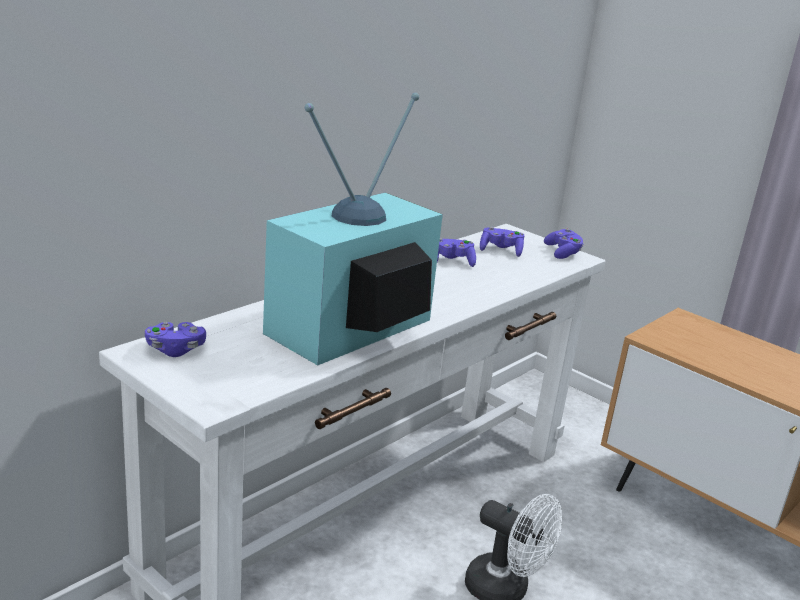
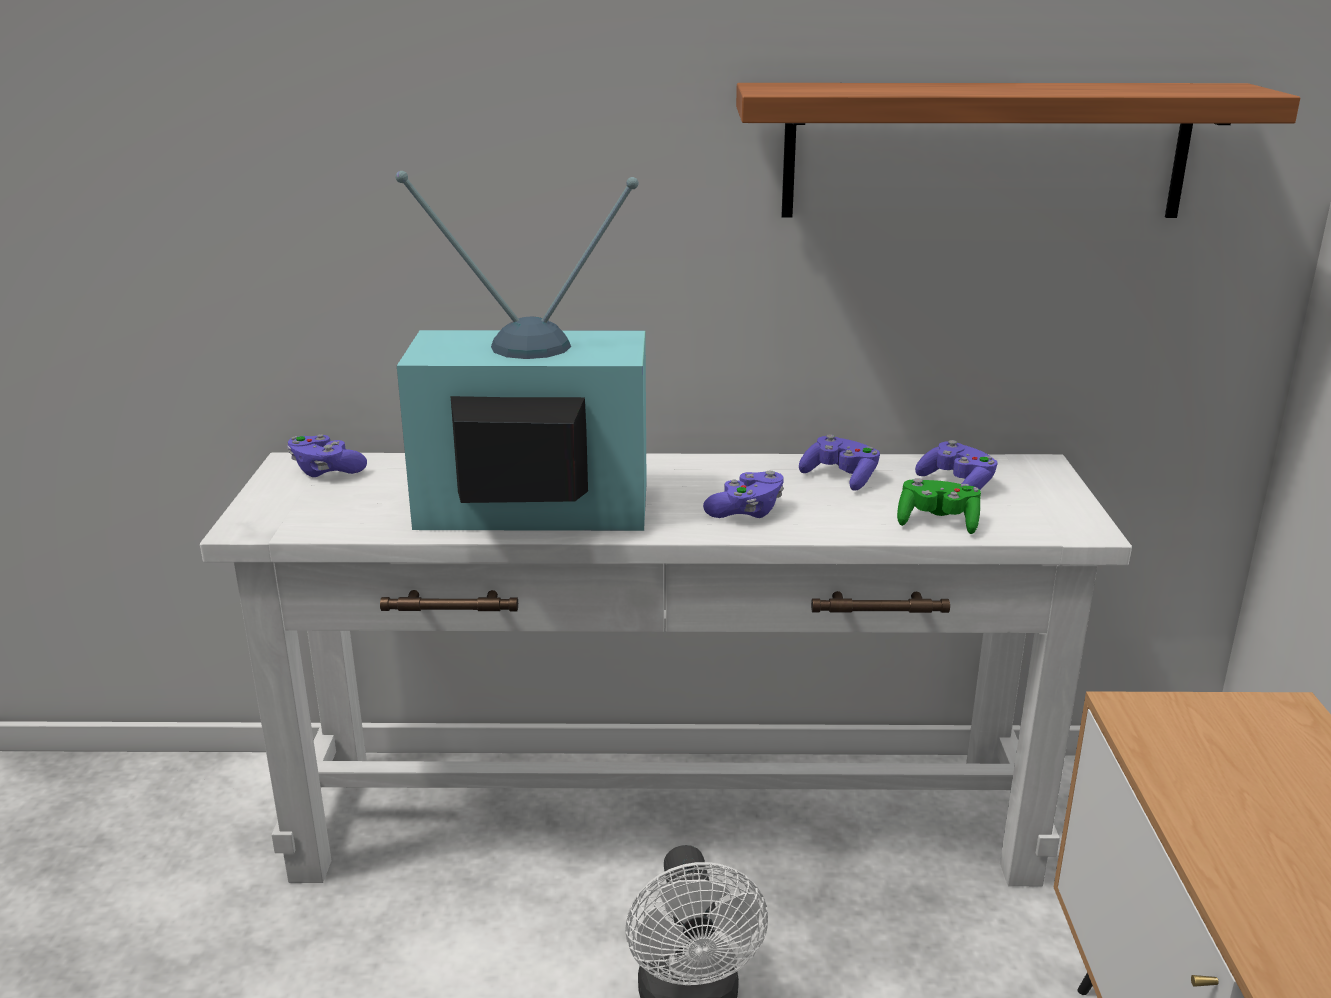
camera: 50 degrees right, 0 degrees up
(484, 57) = (985, 151): none -> shelf
(530, 272) = (938, 522): none -> green game controller
(563, 253) = (1066, 515): purple game controller -> purple game controller (746, 512)

